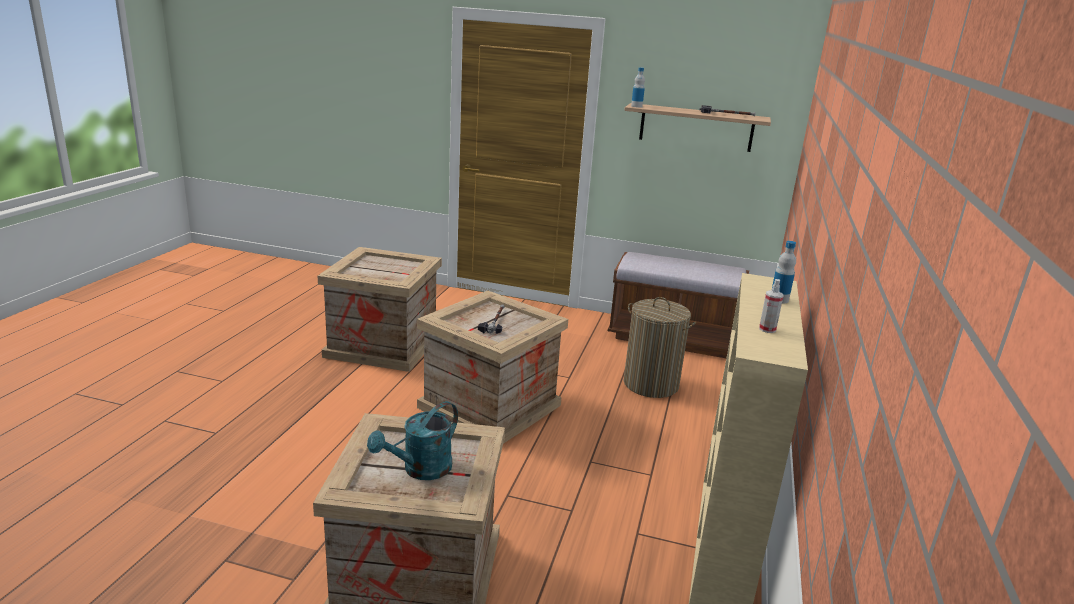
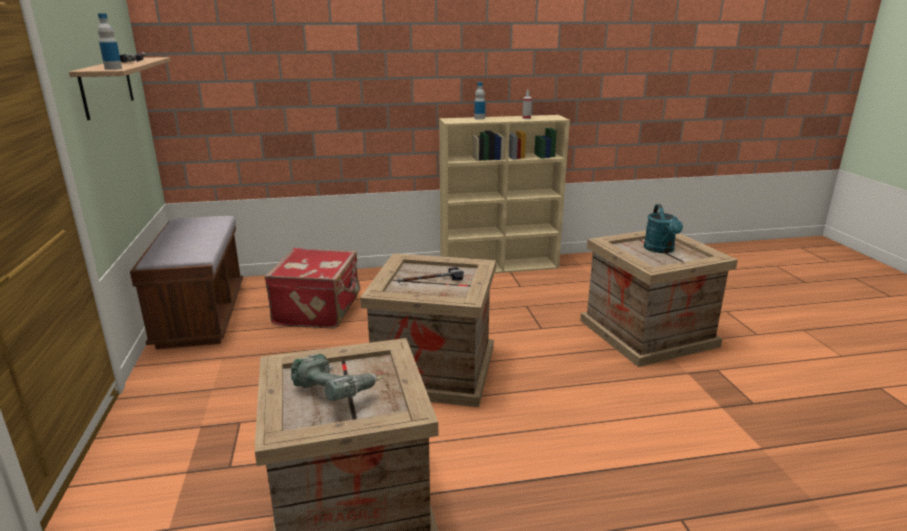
camera: 115 degrees left, 0 degrees up
(382, 267) = (336, 392): none -> power drill
(420, 470) = (661, 250): turquoise watering can -> turquoise watering can turned 75 degrees clockwise
(651, 384) = (319, 310): laundry basket -> red suitcase

